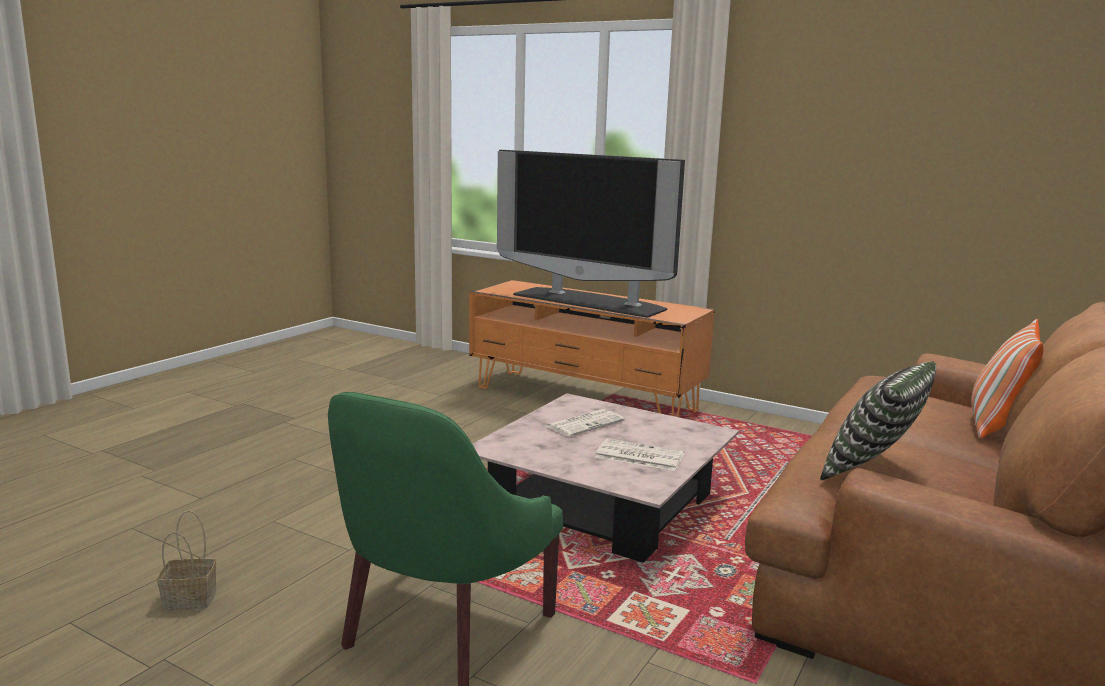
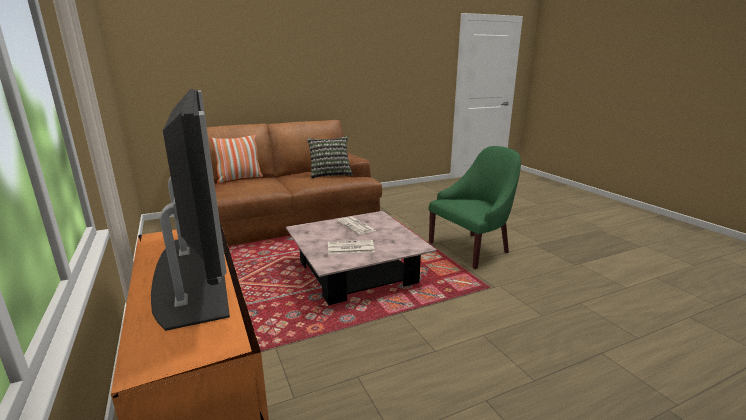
camera: 145 degrees left, 5 degrees up
(188, 600) = (575, 283): basket -> none

